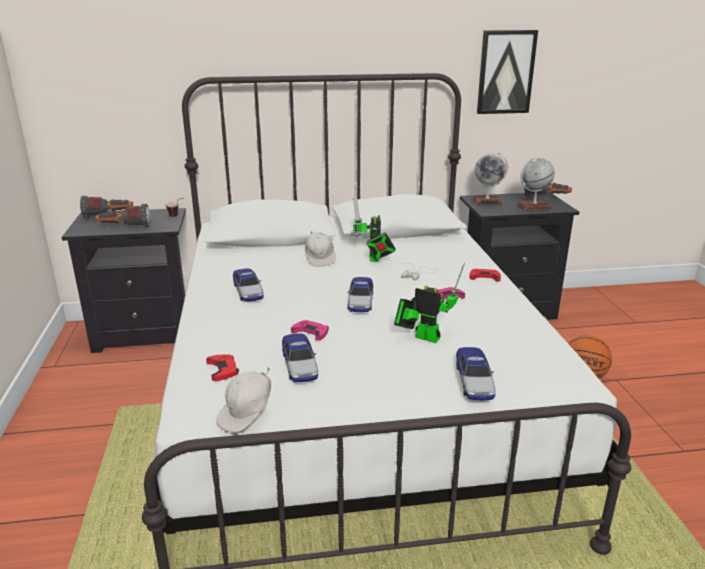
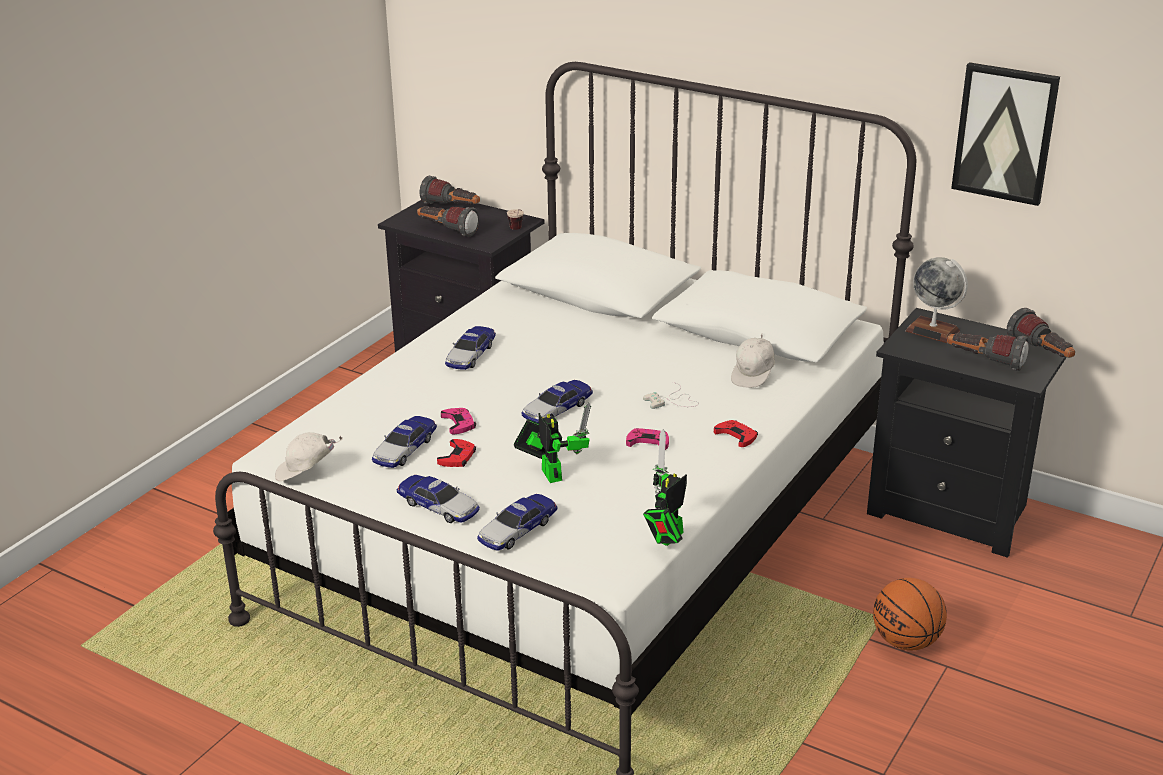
camera: 40 degrees right, 5 degrees up
(223, 370) = (341, 427): red game controller -> red game controller (457, 457)
(320, 259) = (598, 342): white cap -> white cap (753, 375)
(374, 259) = (654, 365): toy robot -> toy robot (666, 539)
(391, 391) = (438, 506): none -> toy car
(533, 207) = (984, 362): globe -> flashlight

